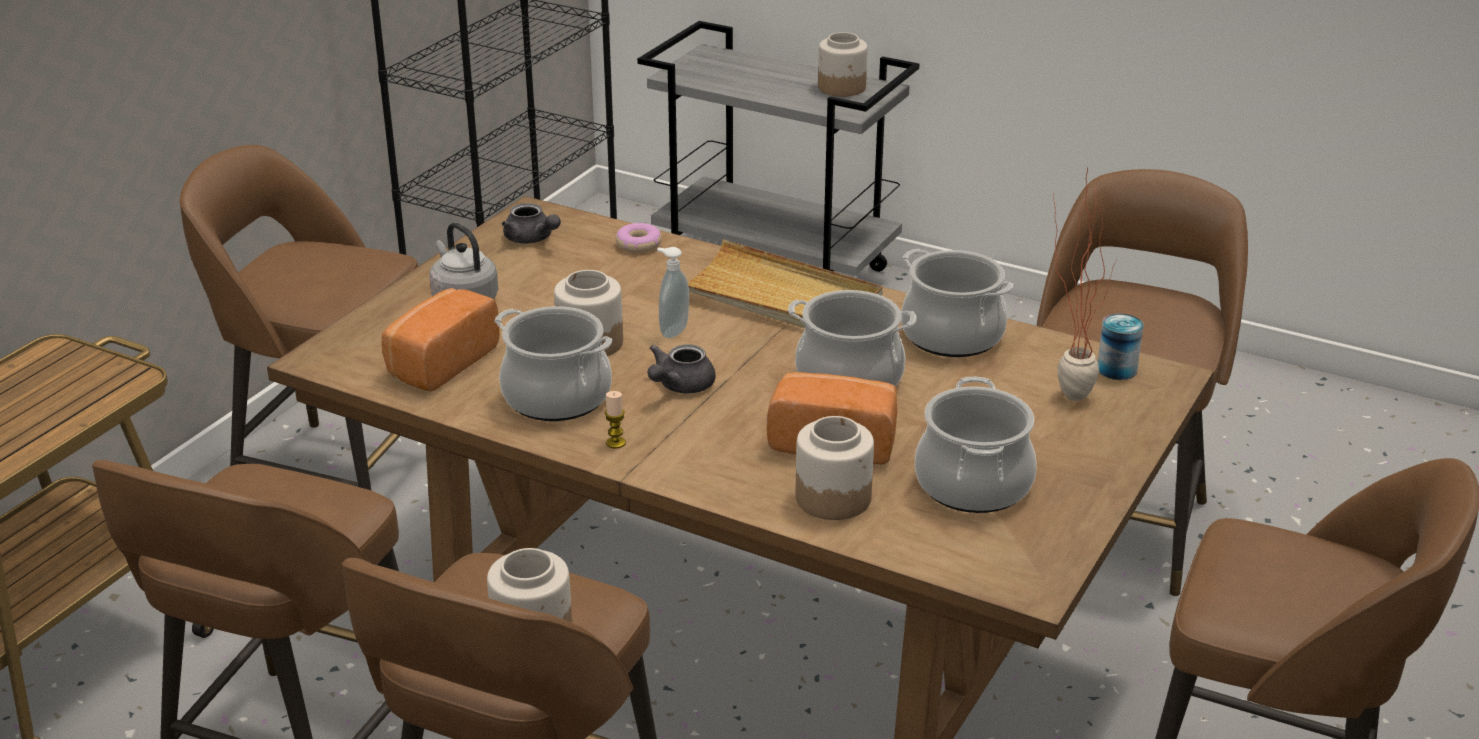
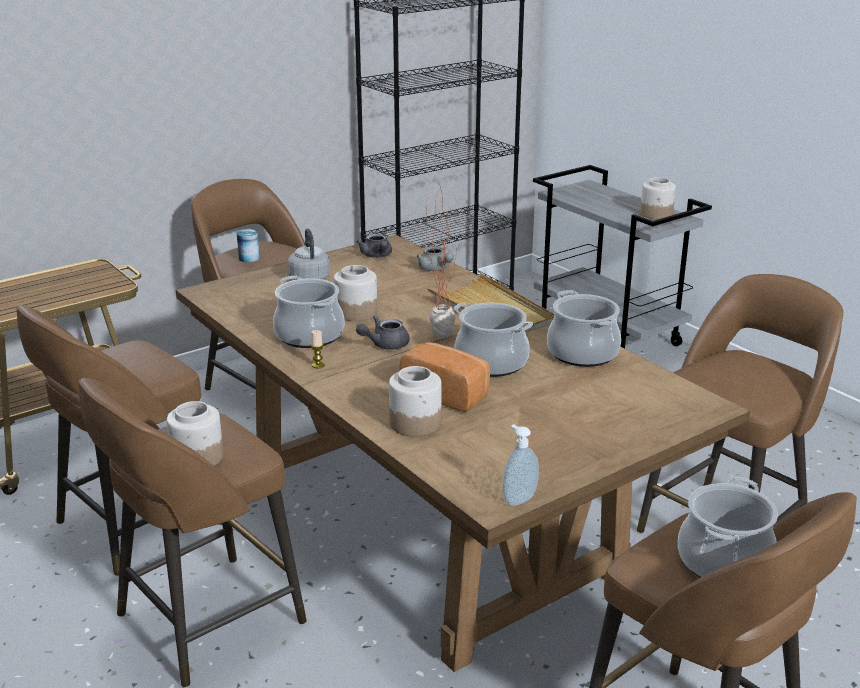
camera: 25 degrees right, 5 degrees down
(439, 362) = (264, 305): bread -> none
(638, 244) = (435, 269): donut -> grey teapot
(672, 331) = (409, 316): soap dispenser -> soap dispenser (518, 499)
(974, 485) = (512, 437): cooking pot -> cooking pot (724, 562)
(1066, 391) = (629, 399): potted plant -> potted plant (441, 333)
(1116, 369) = (678, 395): can -> can (249, 258)

